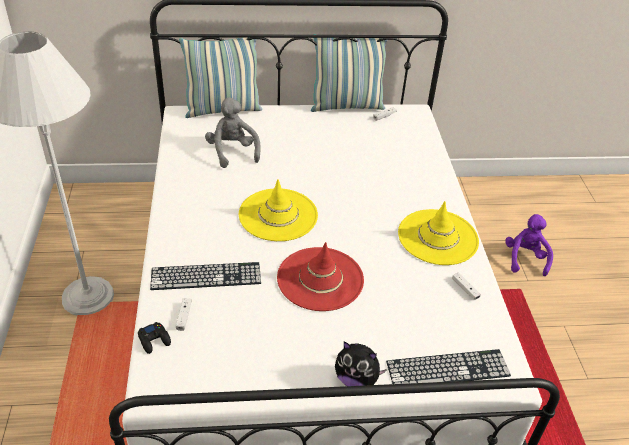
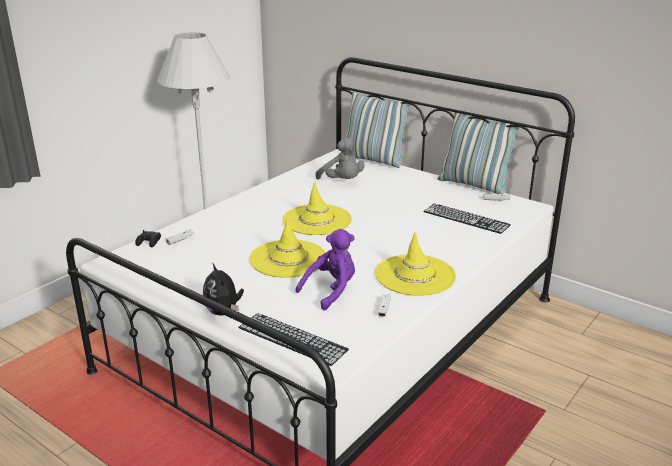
camera: 45 degrees right, 15 degrees down
(206, 276) = (223, 229): keyboard -> keyboard (466, 218)
(232, 152) = (342, 181): grey plush toy -> grey plush toy turned 120 degrees clockwise
(320, 279) = (288, 259): red hat -> yellow hat
(525, 258) = (585, 394): purple plush toy -> purple plush toy (331, 291)

